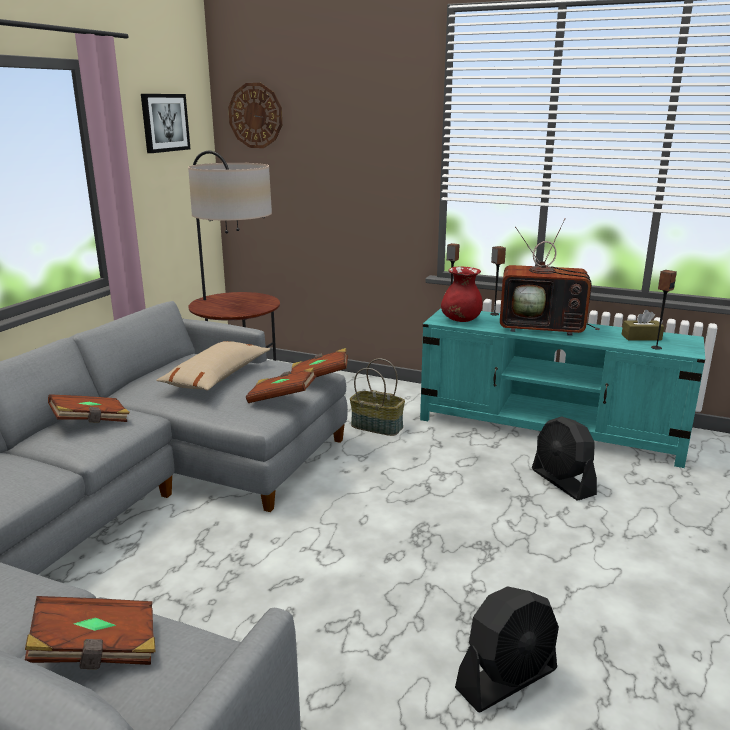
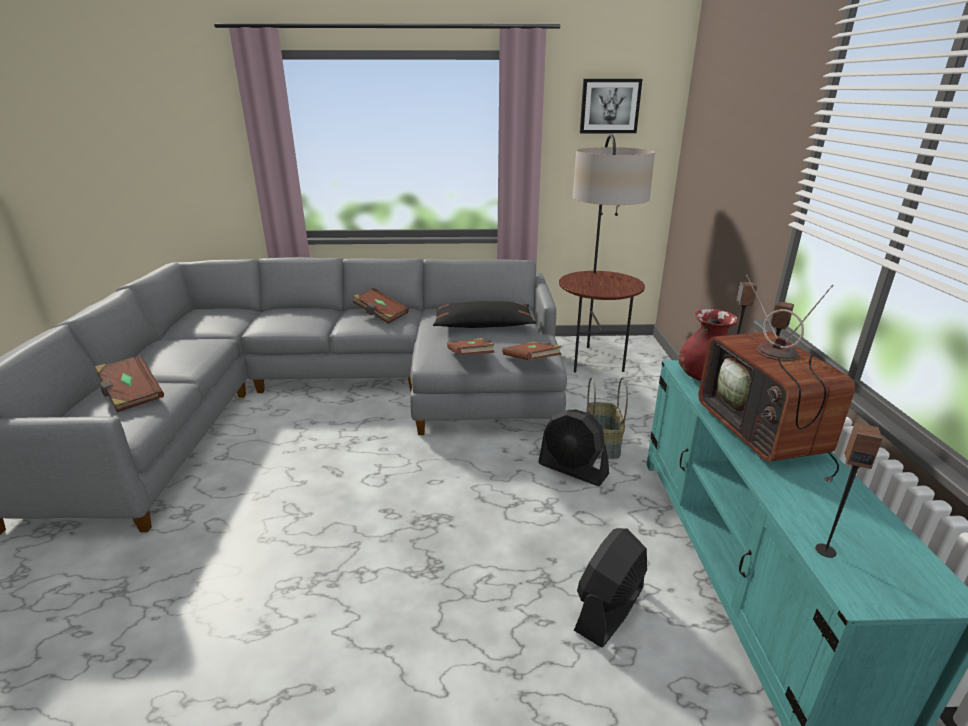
camera: 65 degrees right, 5 degrees up
(216, 377) = (483, 325): beige pillow -> black pillow
(255, 115) = (705, 102): wall clock -> none
(507, 679) = (243, 622): black fan -> black fan (573, 469)
(641, 337) = (858, 529): brown tissue box -> none

